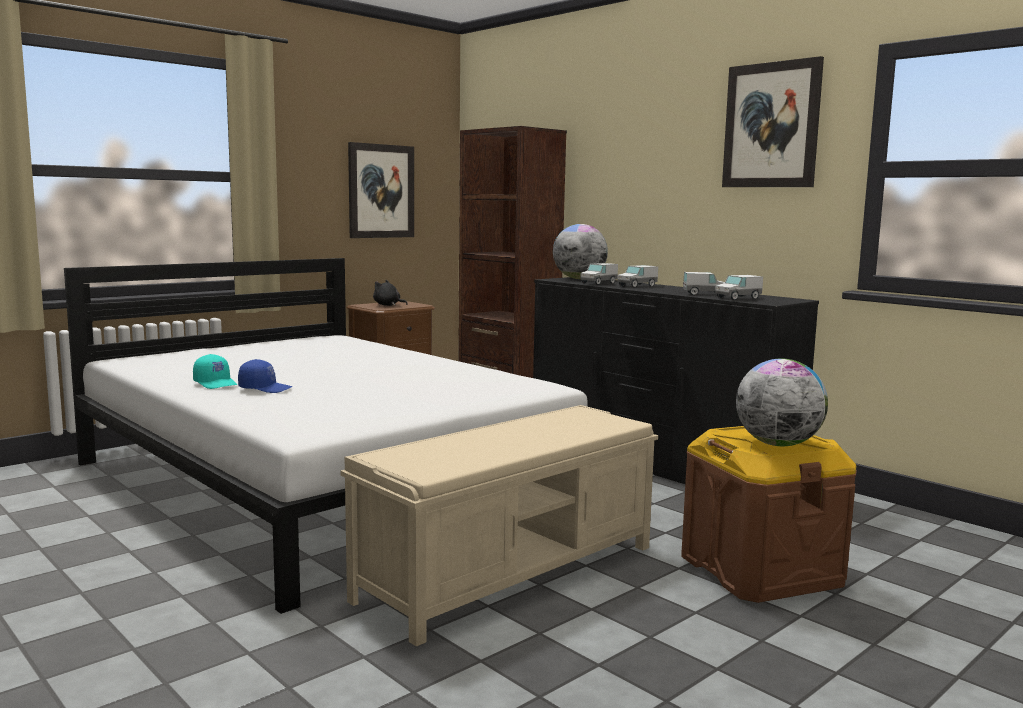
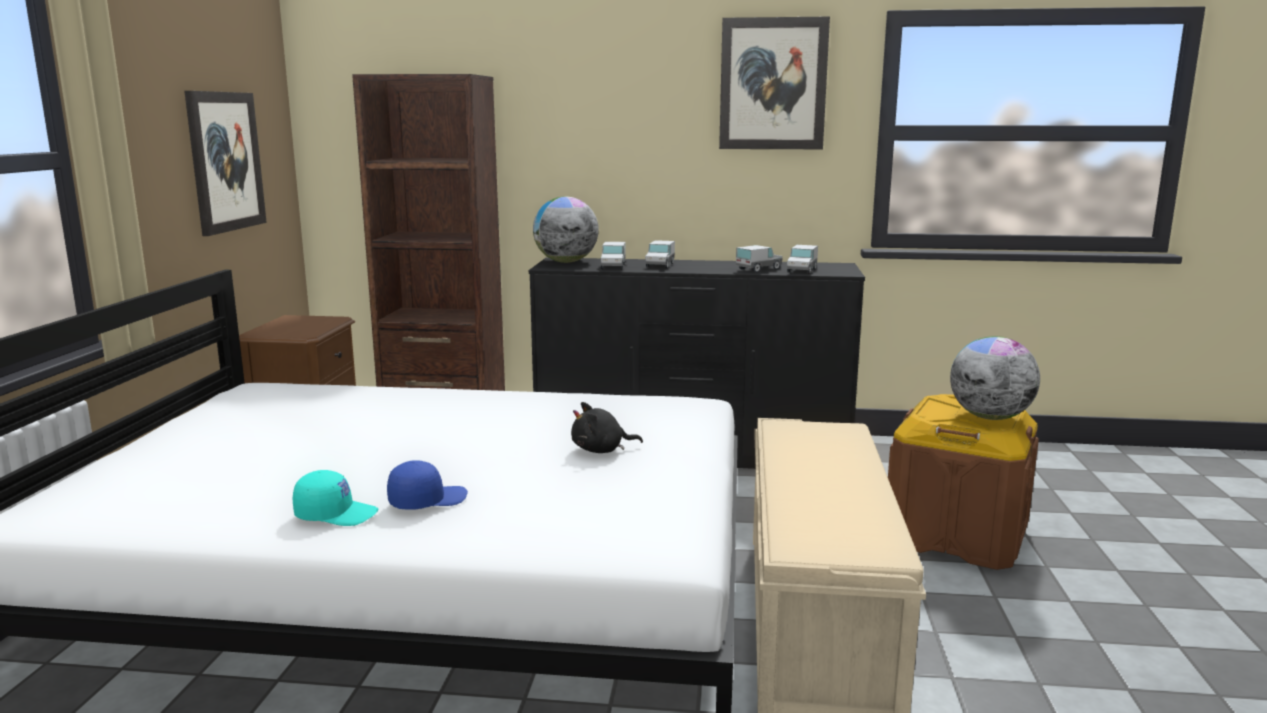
camera: 40 degrees left, 5 degrees up
(388, 305) = (295, 327): black plush toy -> black plush toy (601, 450)

